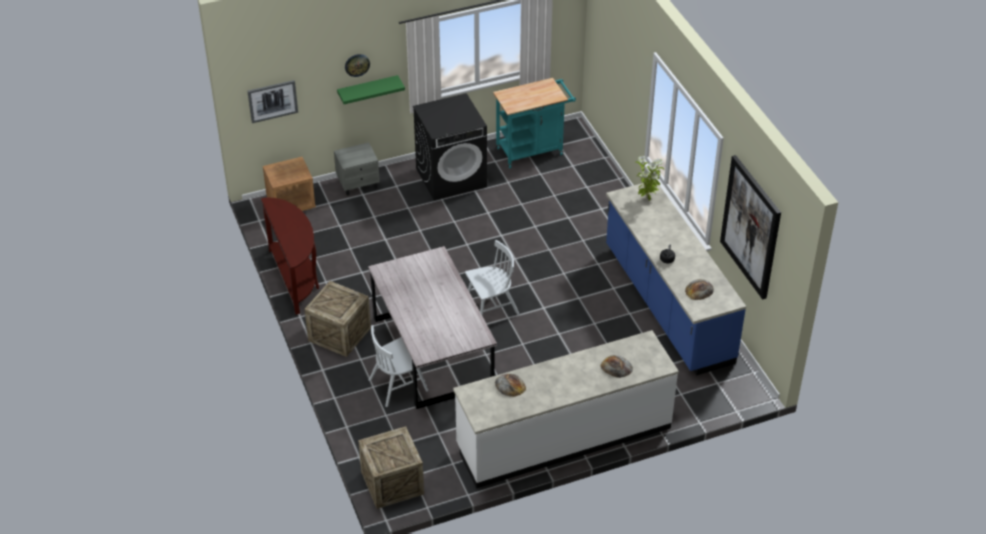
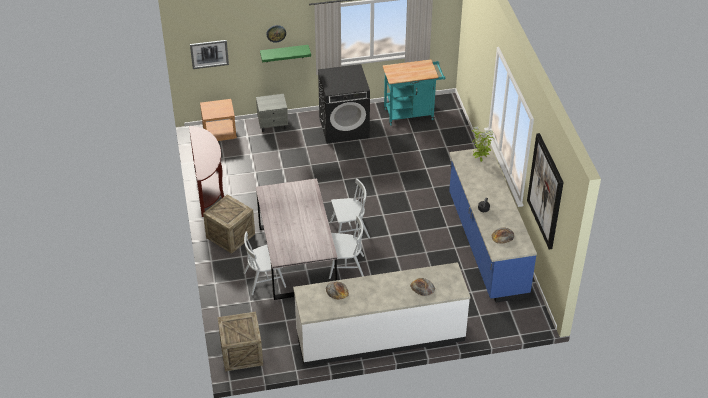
camera: 10 degrees right, 0 degrees up
(498, 355) = (346, 267): none -> white chair

